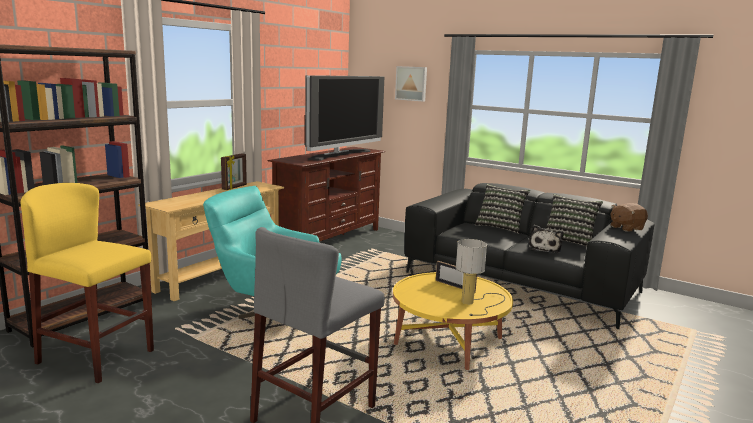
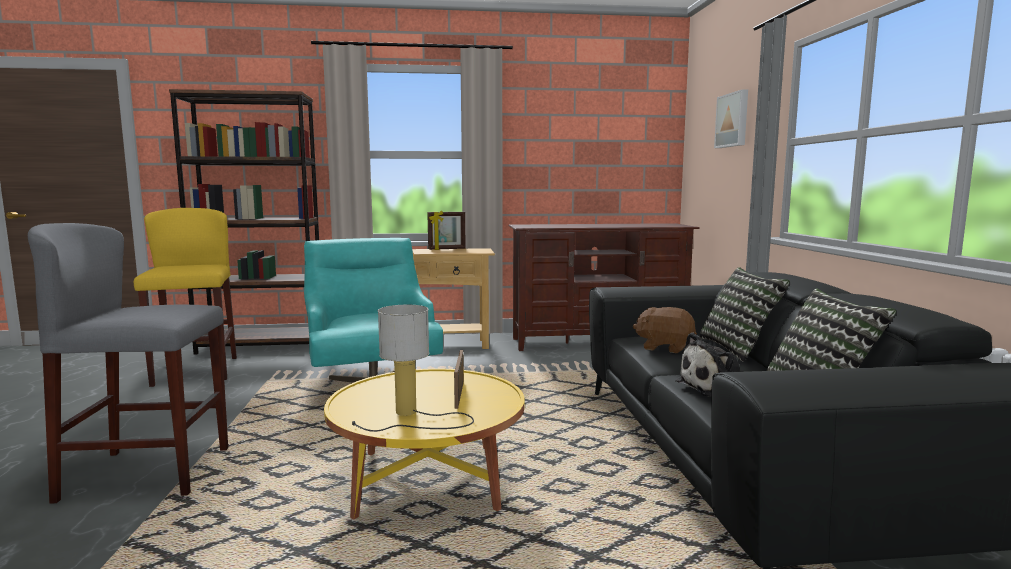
camera: 50 degrees right, 5 degrees down
(341, 155) = (613, 226): television -> none
(626, 228) = (896, 375): brown plush toy -> brown plush toy (664, 347)

